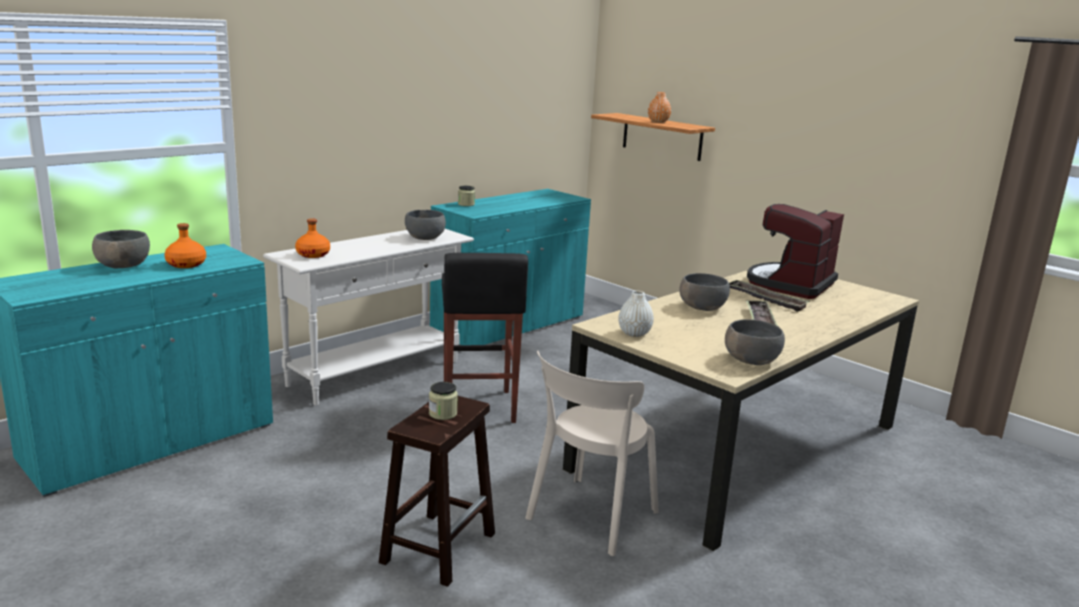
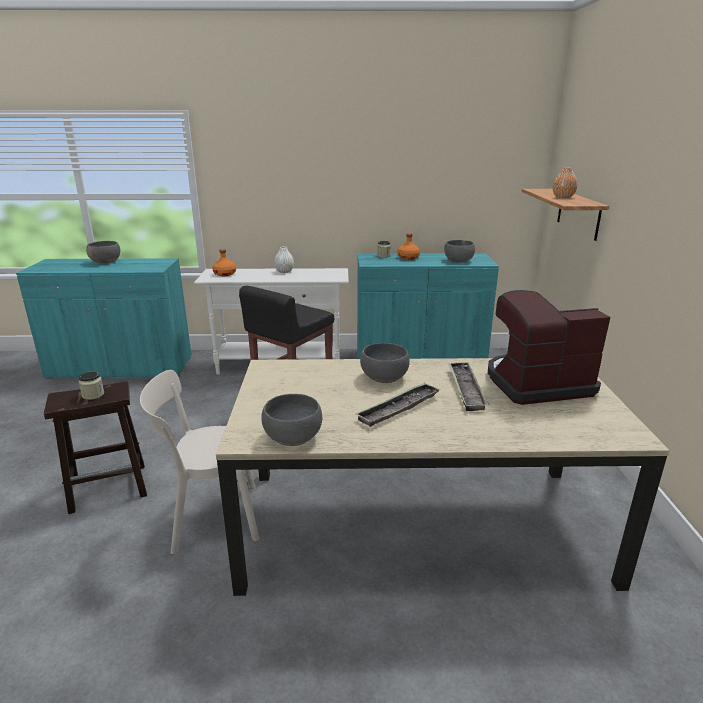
camera: 45 degrees right, 5 degrees up
(186, 264) = (128, 266): orange bottle -> orange bottle (408, 258)
(425, 237) = (316, 275): grey bowl -> grey bowl (458, 261)
(634, 333) = (270, 380): white vase -> white vase (284, 271)

